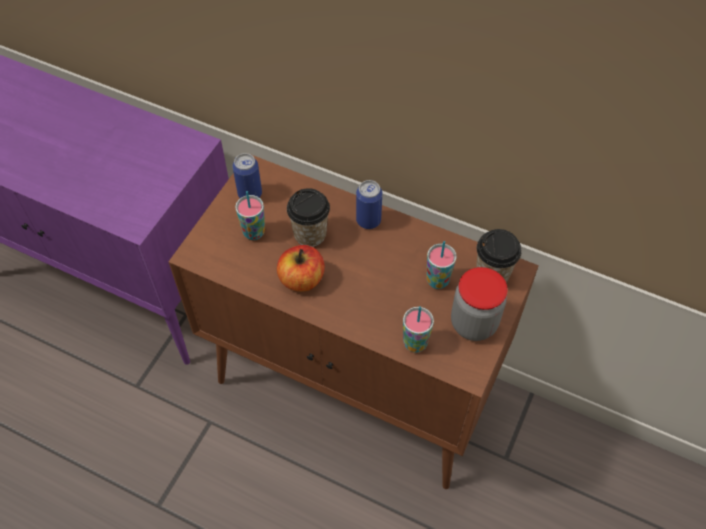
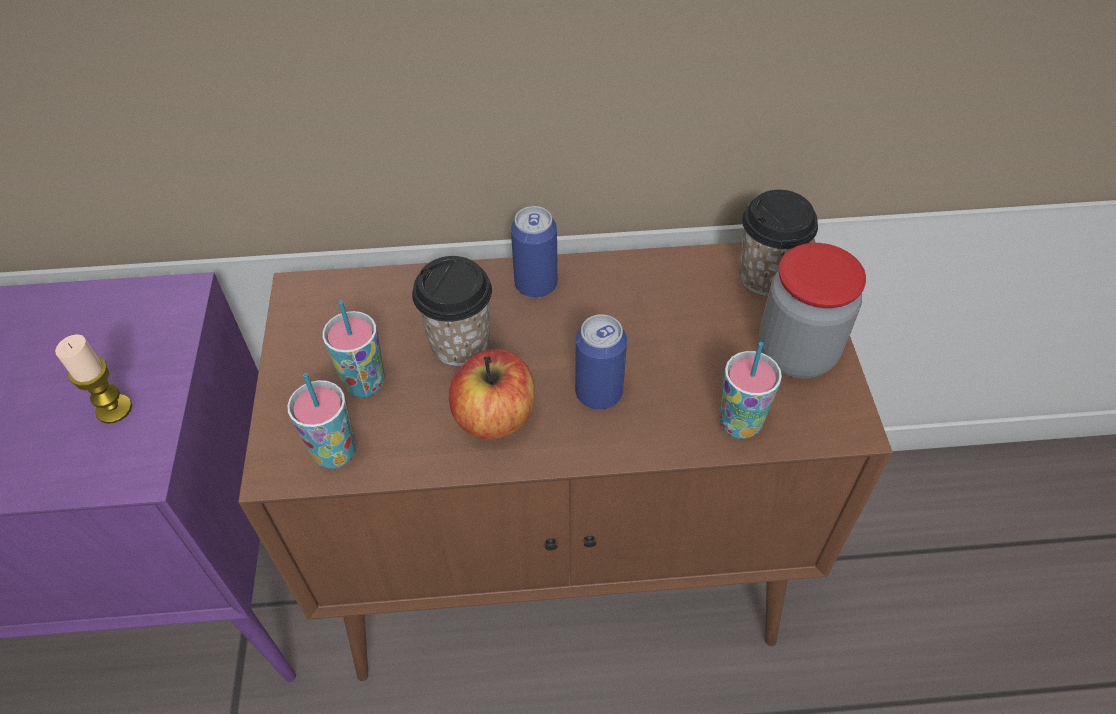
camera: 30 degrees left, 5 degrees down
(141, 191) = (114, 409): none -> candle
(250, 194) = (318, 329): can -> can (598, 393)
(437, 281) = (700, 320): cup -> cup (335, 453)

